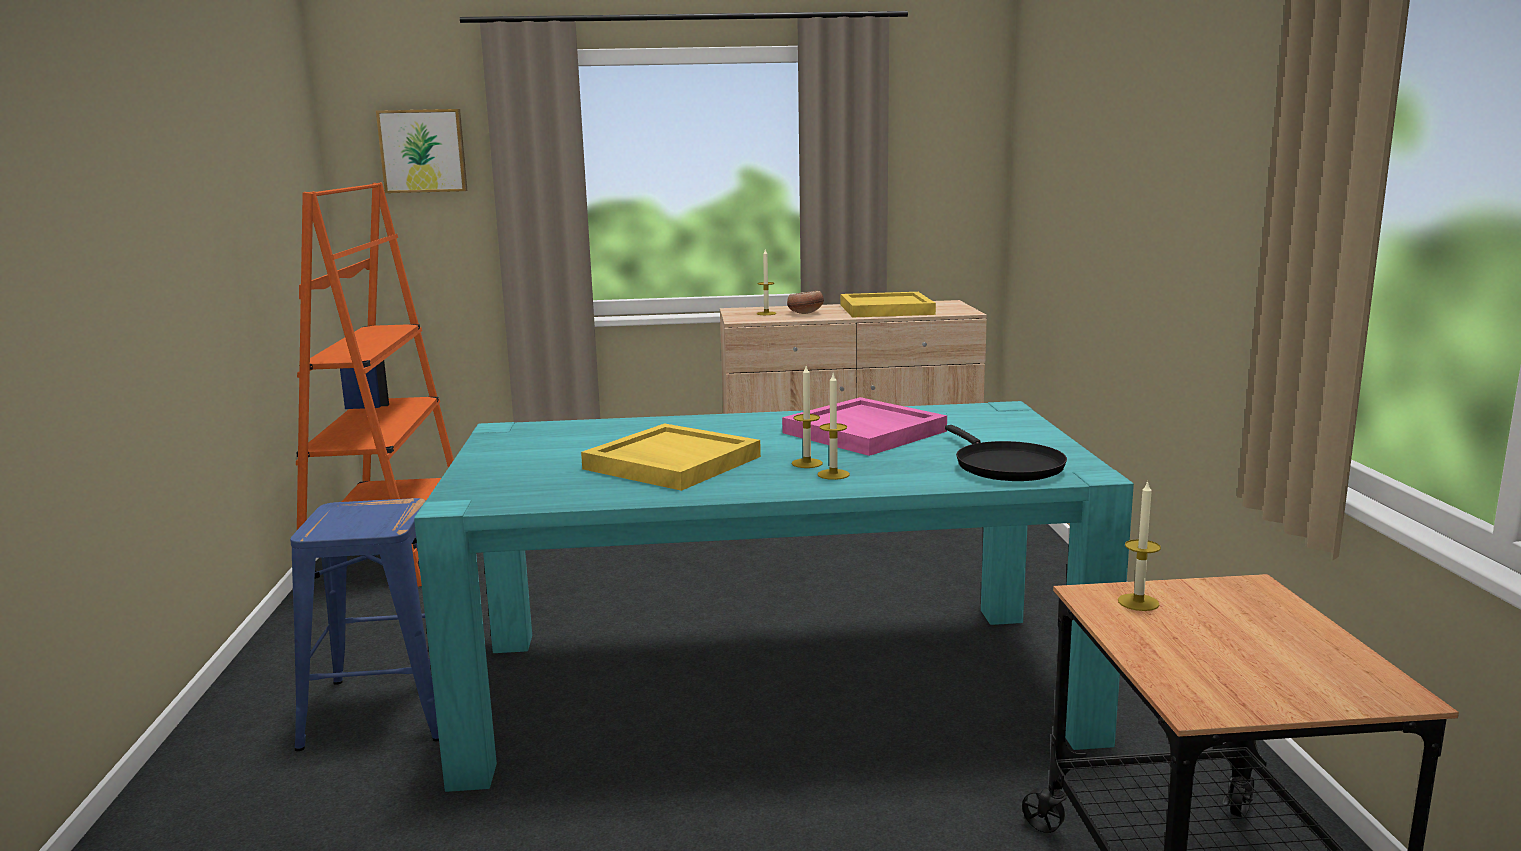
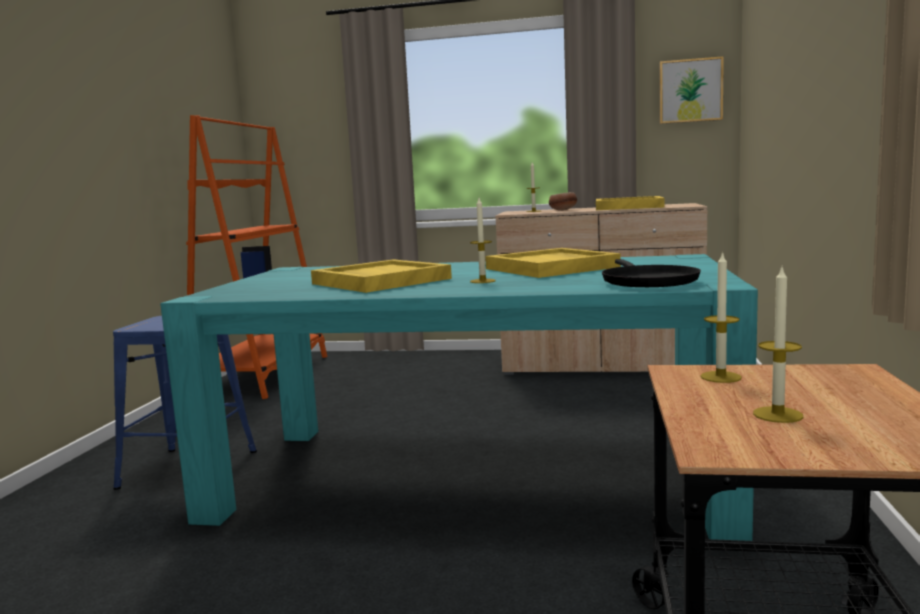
camera: 15 degrees right, 5 degrees down
(423, 151) = (305, 107): picture -> picture (690, 91)
(833, 474) = (495, 285): candle -> candle (777, 415)
(866, 432) = (552, 268): pink tray -> yellow tray

